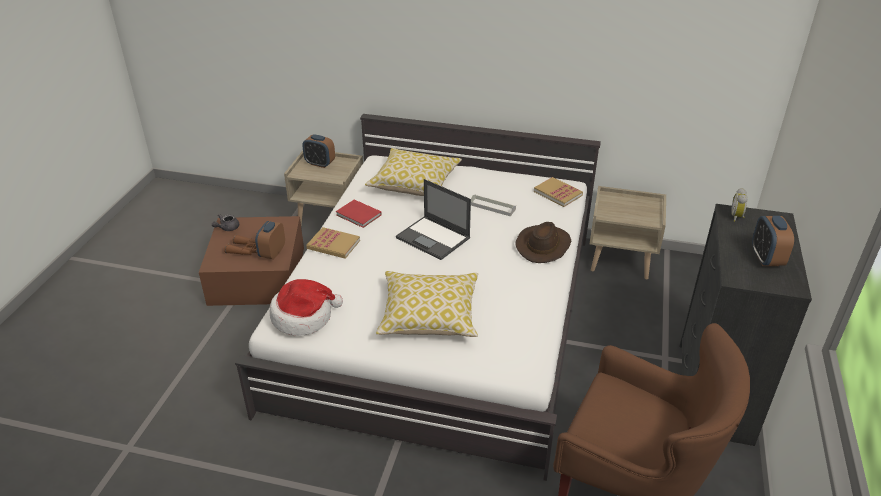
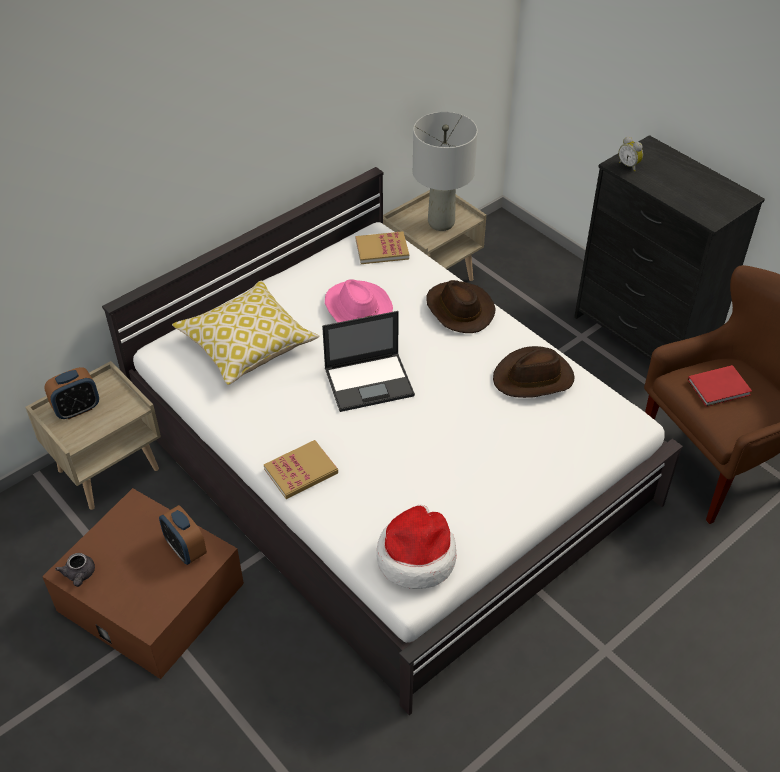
camera: 55 degrees left, 10 degrees up
(245, 250) = (151, 575): brown binoculars -> none
(359, 215) = (263, 422): red book -> red book (720, 388)
(429, 315) = (497, 451): pillow -> none
(492, 207) = (357, 308): grey tray -> pink hat
(518, 305) = (533, 378): none -> brown hat
(630, 212) = (441, 223): none -> grey table lamp
(766, 258) = (698, 187): alarm clock -> none

